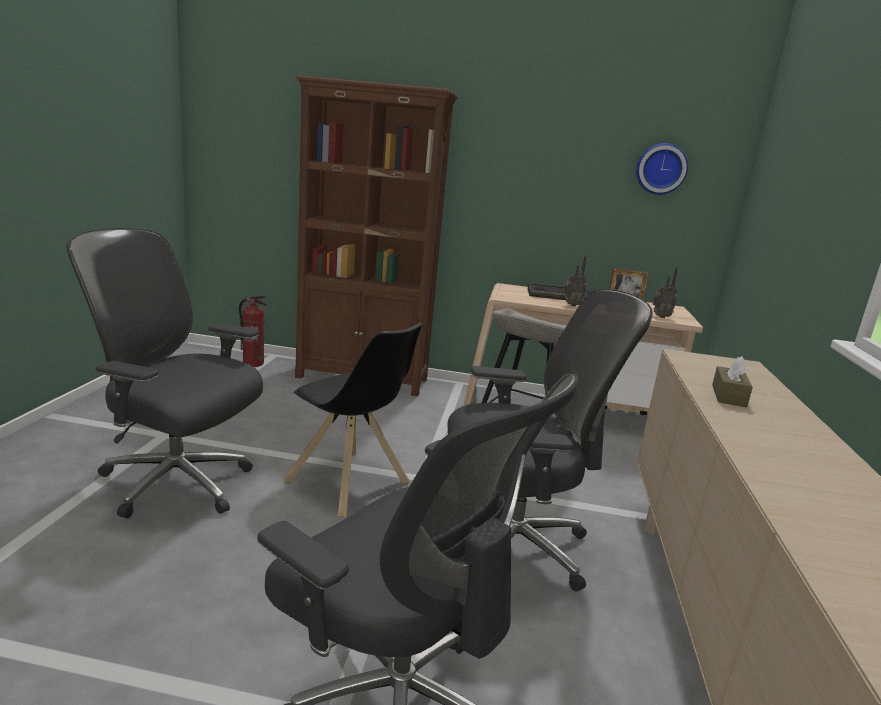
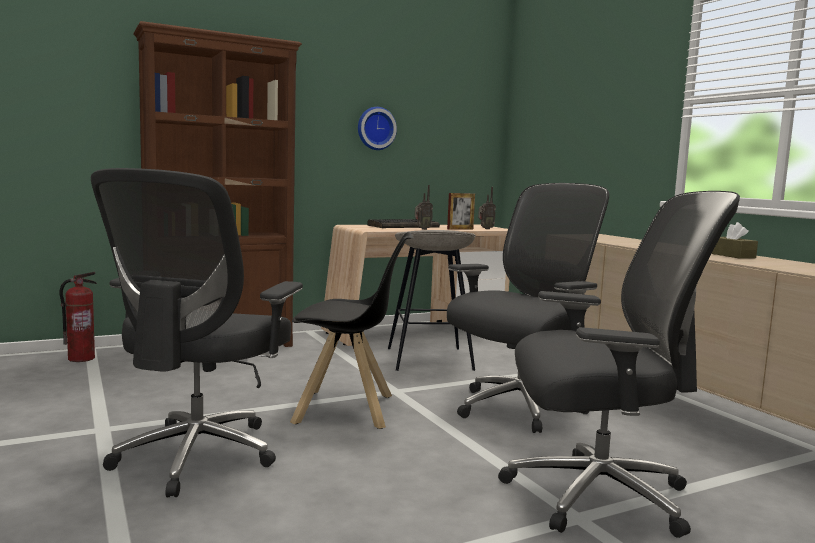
camera: 35 degrees left, 10 degrees down
(179, 483) = (198, 454): office chair -> office chair turned 60 degrees counterclockwise
(661, 169) = (449, 114): wall clock -> wall clock (375, 128)
(728, 396) = (632, 244): brown tissue box -> brown tissue box (732, 255)

